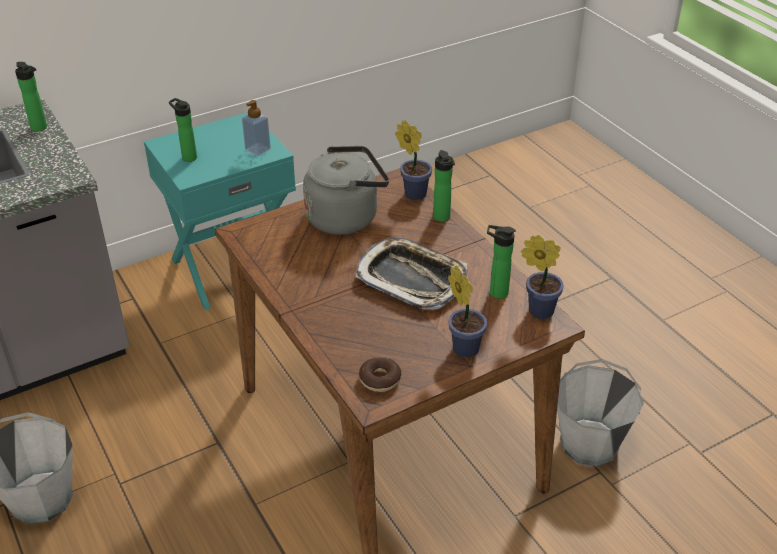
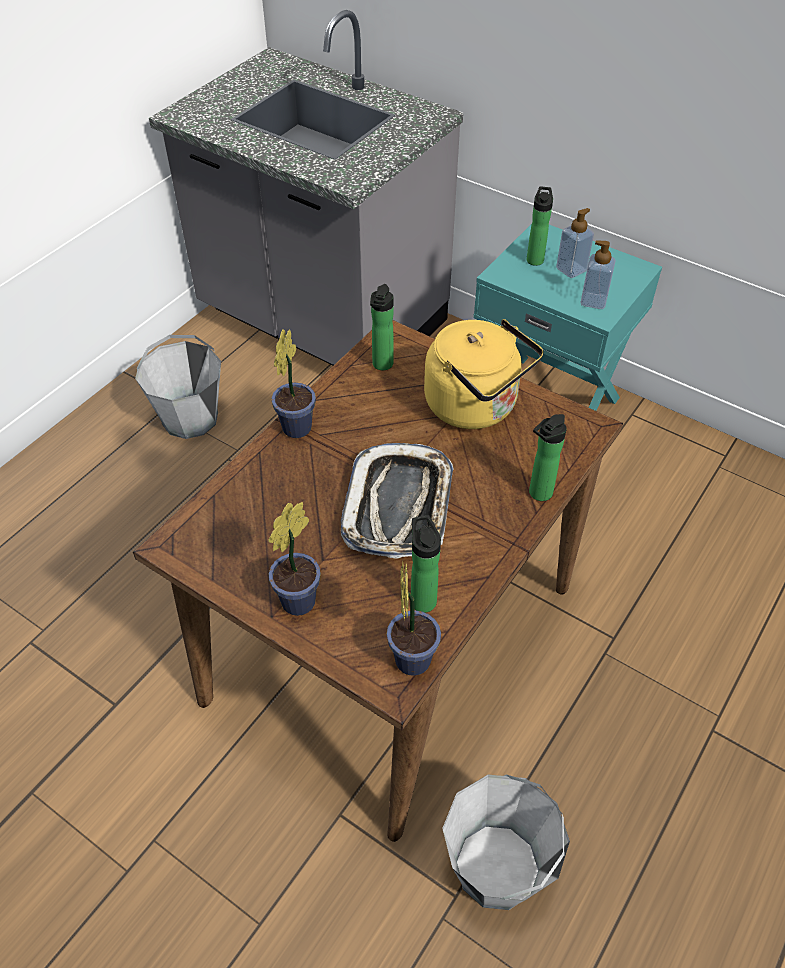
camera: 65 degrees right, 10 degrees up
(40, 128) = (411, 132): bottle -> bottle (382, 366)
(216, 146) = (571, 269): none -> soap dispenser
(346, 217) = (476, 406): grey kettle -> yellow kettle
(380, 379) = (211, 538): donut -> none
(413, 193) = (568, 448): potted plant -> potted plant (298, 425)

